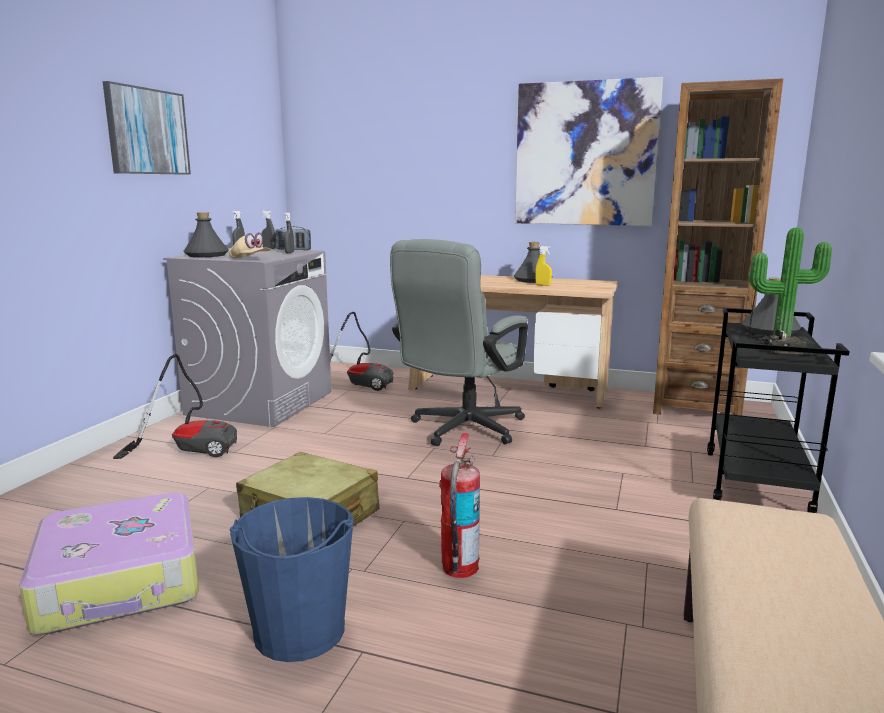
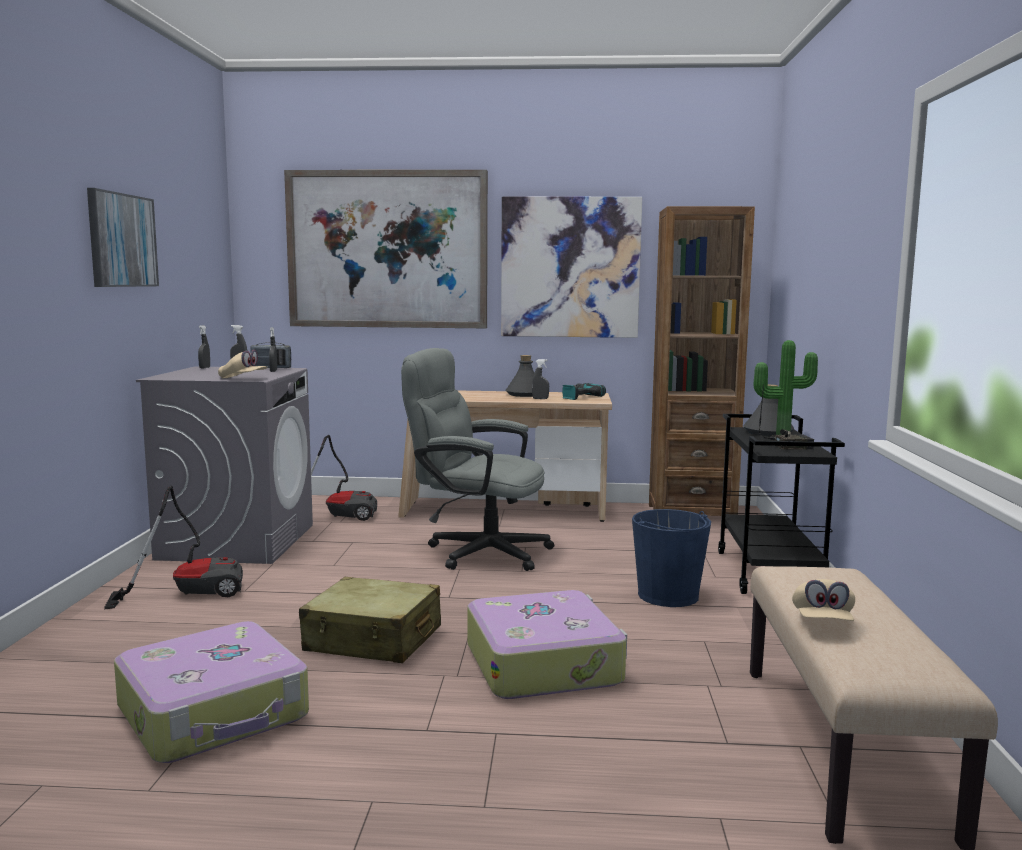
camera: 15 degrees left, 5 degrees down
(206, 255) = (182, 376): grey bottle -> none
(299, 631) = (427, 727): blue bucket -> blue bucket (668, 596)
(413, 141) = (388, 250): none -> picture
(459, 568) = (544, 663): fire extinguisher -> suitcase
(461, 430) = (477, 551): grey office chair -> grey office chair turned 90 degrees clockwise
(543, 285) = (540, 398): yellow spray bottle -> grey spray bottle
(583, 284) = (579, 397): none -> power drill
(737, 601) = (822, 622): none -> beige cap

